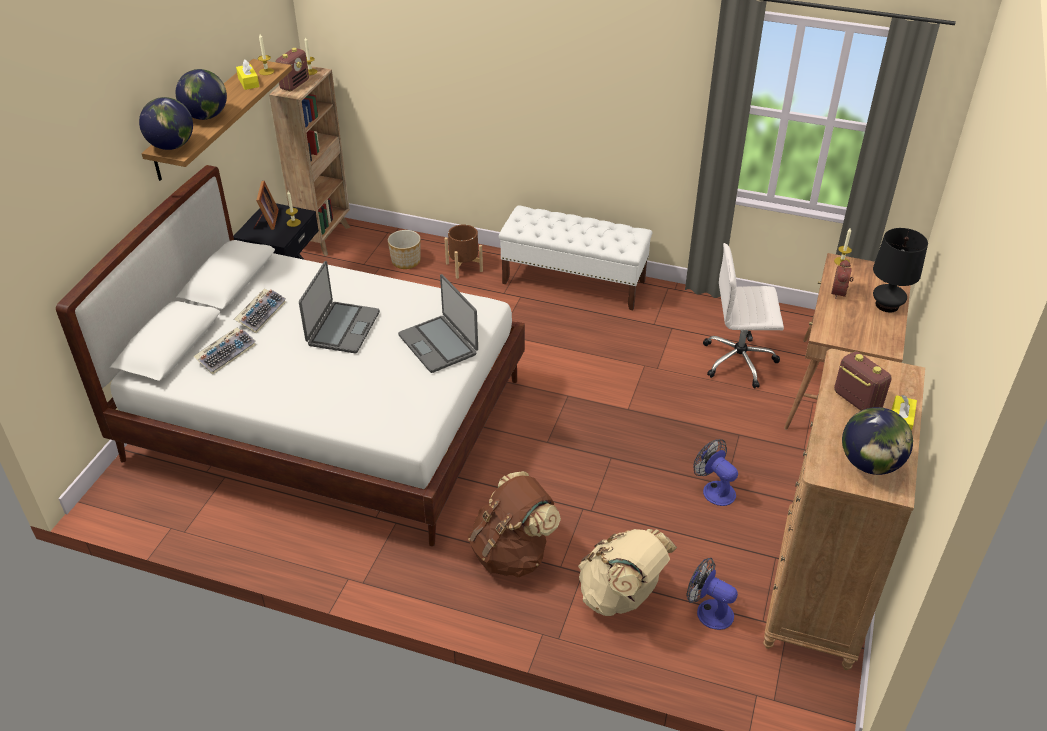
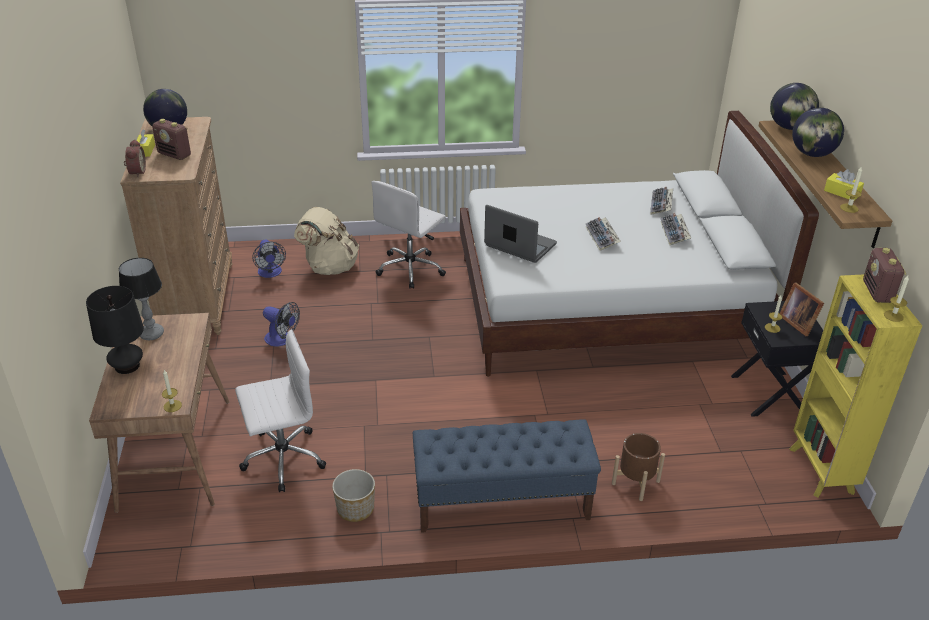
camera: 155 degrees right, 5 degrees down
(325, 237) = (821, 472): brown bookcase -> yellow bookcase
(342, 328) = (602, 238): laptop -> keyboard
(406, 261) = (702, 469): planter -> planter (355, 509)
(512, 553) = (411, 269): brown backpack -> white office chair
(574, 282) = (501, 502): white bench -> blue bench
(708, 611) = (270, 273): fan -> fan turned 60 degrees clockwise
(840, 293) = (176, 367): alarm clock -> alarm clock (136, 172)
(866, 331) = (152, 334): none -> table lamp

